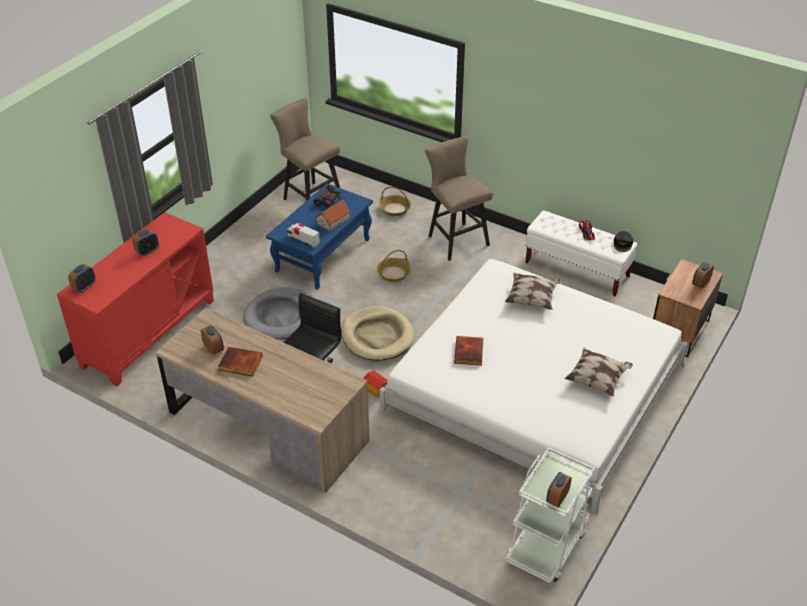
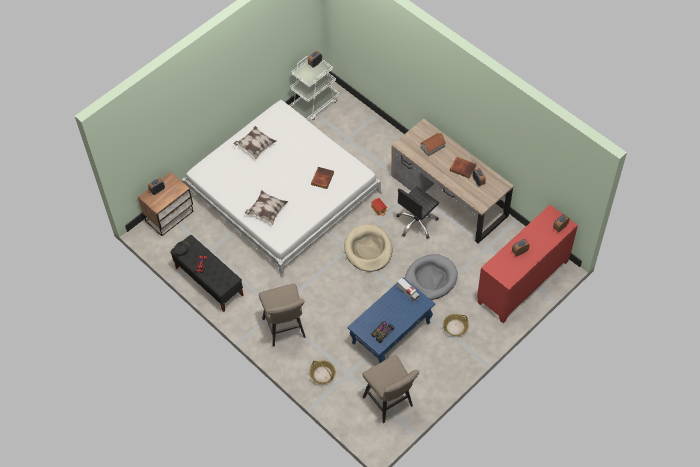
camera: 165 degrees left, 15 degrees up
(332, 222) = (383, 308): toy house -> toy house (432, 147)
(393, 273) = (342, 304): basket -> basket (455, 327)
(577, 270) = (209, 281): white bench -> black bench

